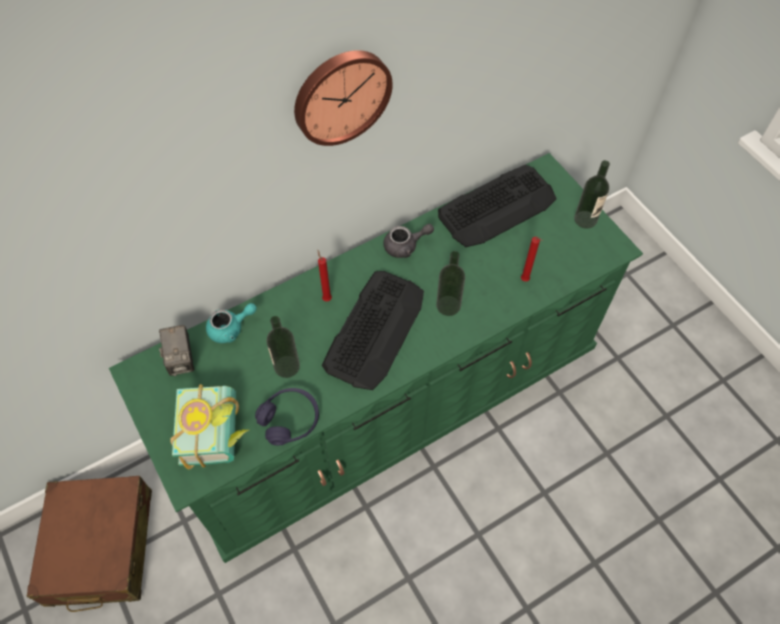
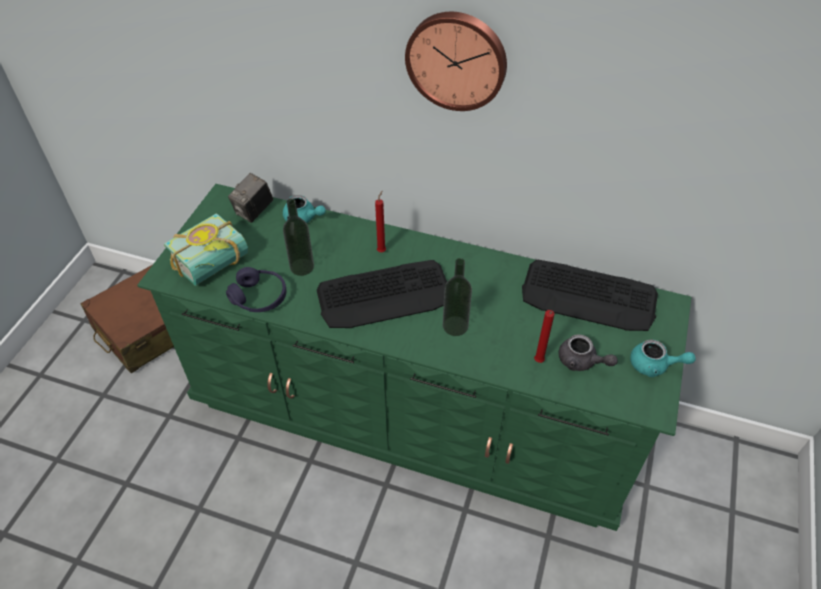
camera: 50 degrees right, 10 degrees down
(405, 246) = (480, 265): grey teapot -> grey teapot (581, 362)
(585, 219) = (654, 365): bottle -> turquoise teapot

